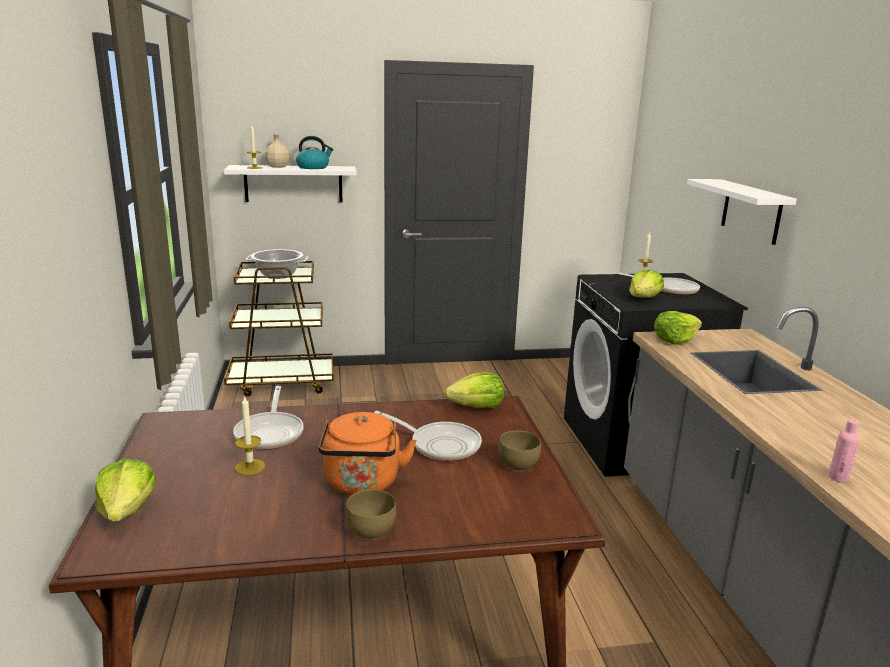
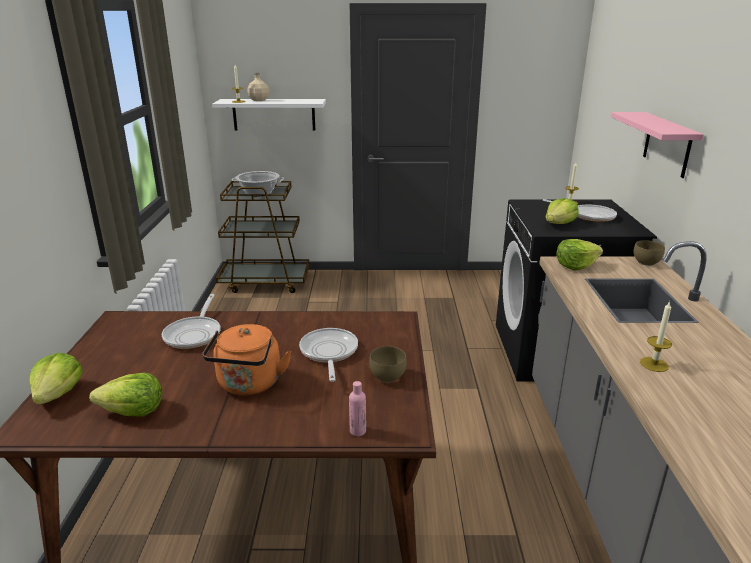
camera: 10 degrees right, 5 degrees up
(250, 467) = (166, 363): candle -> candle (654, 364)
(313, 167) = (288, 100): kettle -> none
(369, 532) = (236, 428): brown bowl -> brown bowl (645, 263)
(440, 444) = (328, 353): frying pan -> frying pan turned 135 degrees counterclockwise
(477, 407) = (375, 320): lettuce -> lettuce (133, 411)
(751, 211) = (667, 144): white shelf -> pink shelf
(838, 478) = (670, 413): pink bottle -> pink bottle (357, 431)

